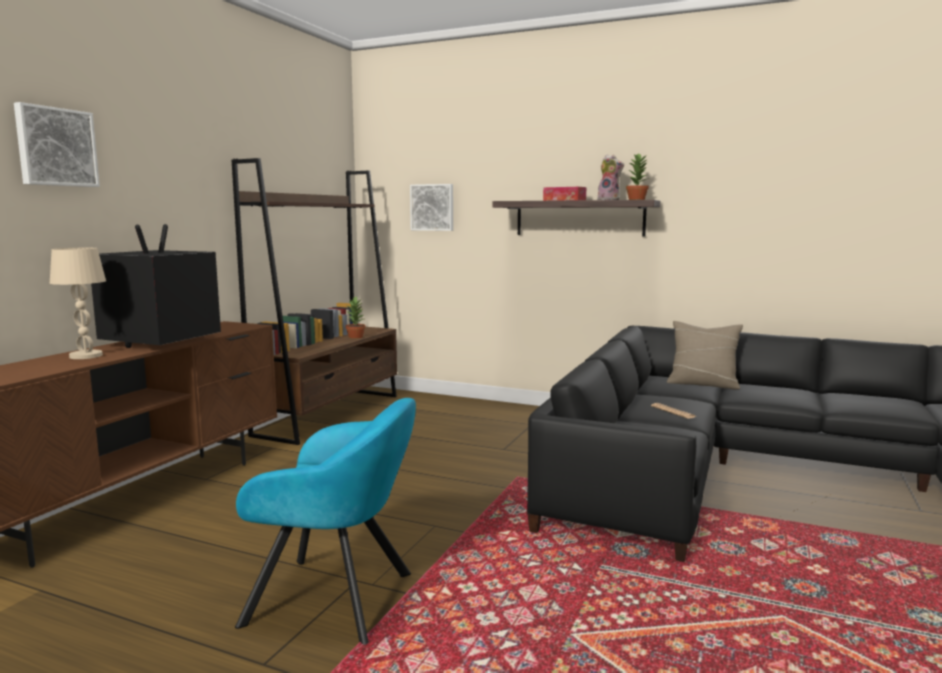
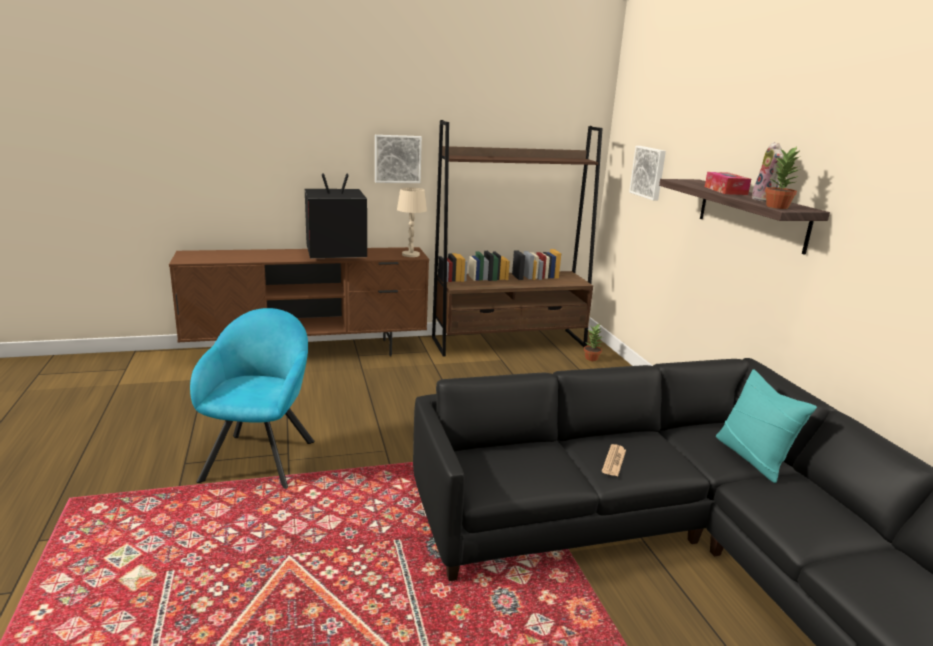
camera: 50 degrees right, 10 degrees up
(56, 147) = (292, 117): picture -> picture (397, 159)
(86, 356) = (281, 254): beige table lamp -> beige table lamp (411, 255)
(338, 599) = (261, 456): turquoise armchair -> turquoise armchair turned 150 degrees counterclockwise
(356, 337) = (539, 284): potted plant -> potted plant (592, 358)
(703, 384) = (753, 457): beige pillow -> turquoise pillow

